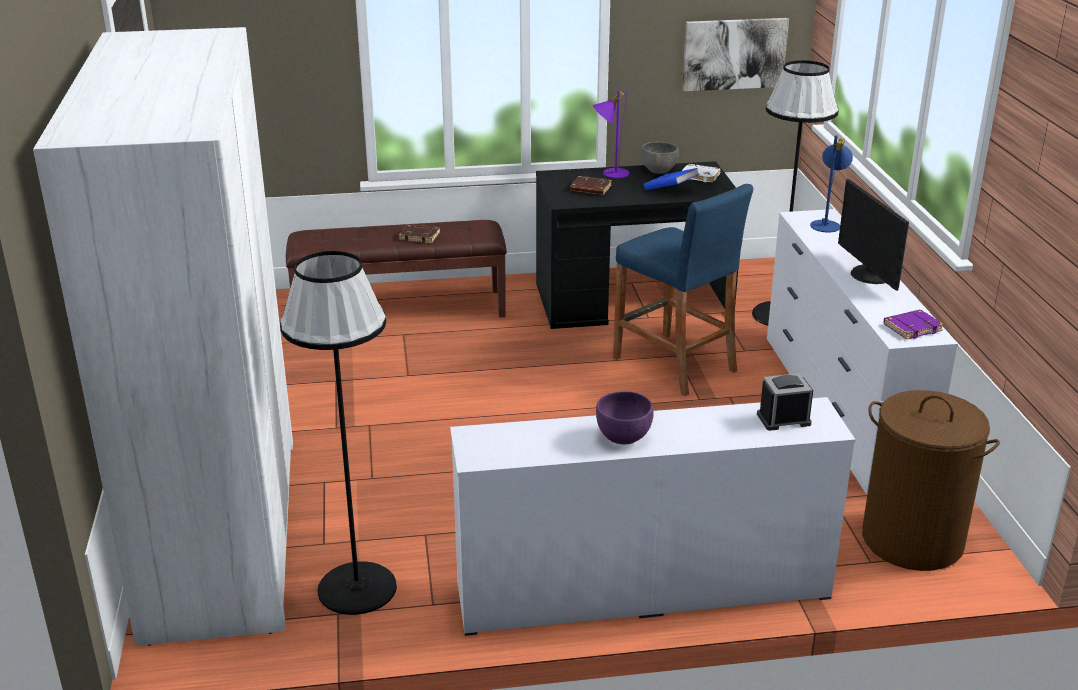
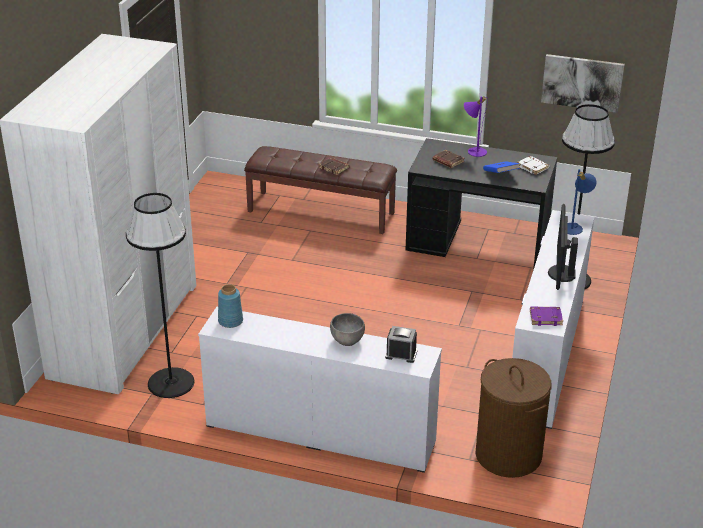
camera: 25 degrees right, 5 degrees up
(493, 442) = (230, 321): none -> blue vase
(623, 438) = (301, 339): purple bowl -> none
(659, 171) = (508, 156): grey bowl -> grey bowl (347, 341)
(674, 364) = (464, 297): blue stool -> none

